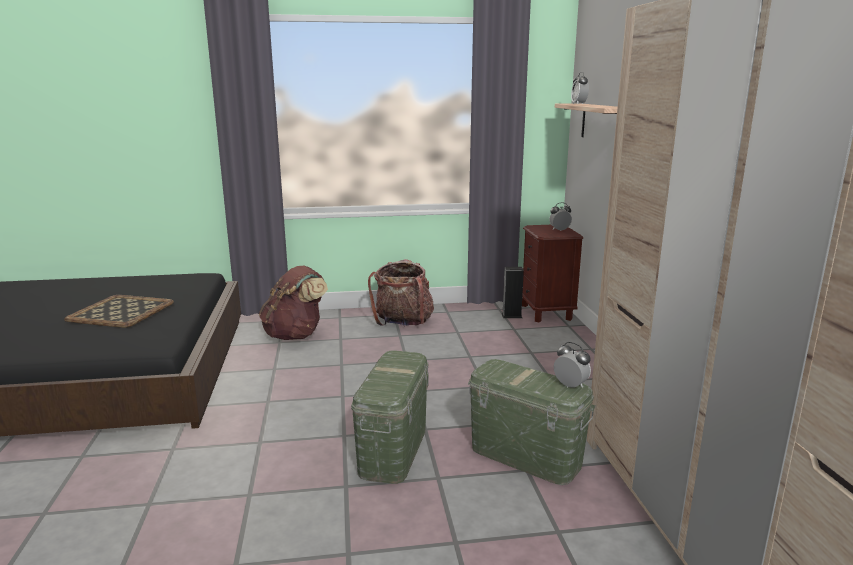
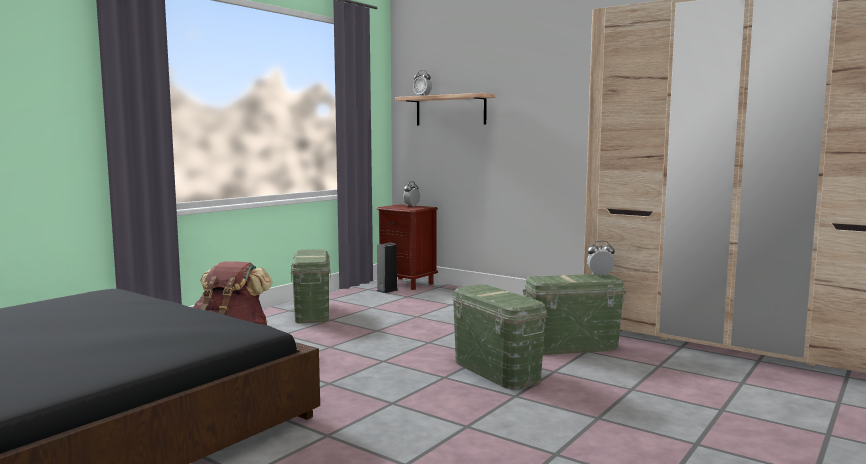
camera: 45 degrees left, 10 degrees down
(122, 311) = (120, 323): tray -> none
(403, 323) = (312, 313): backpack -> green storage box

